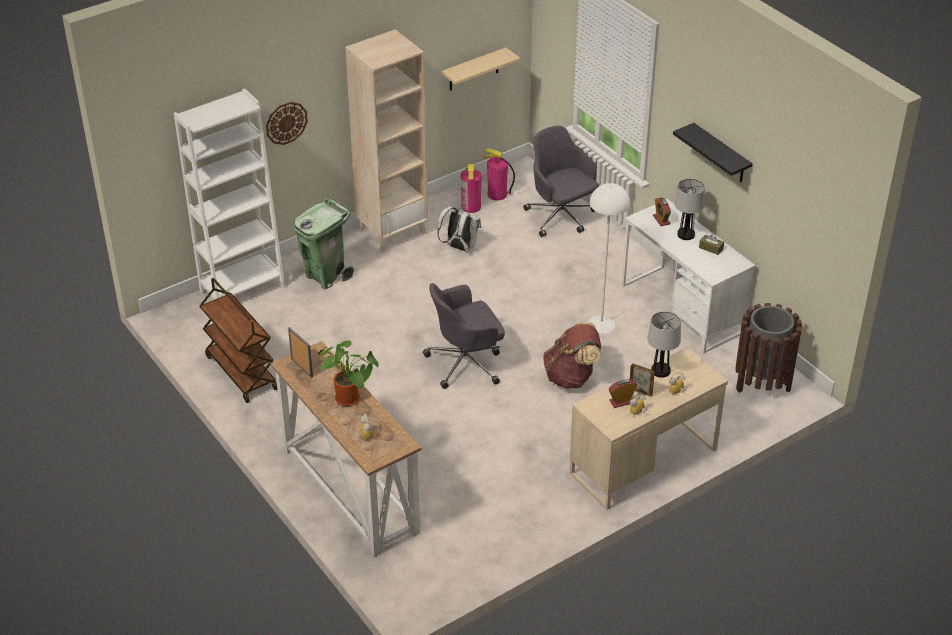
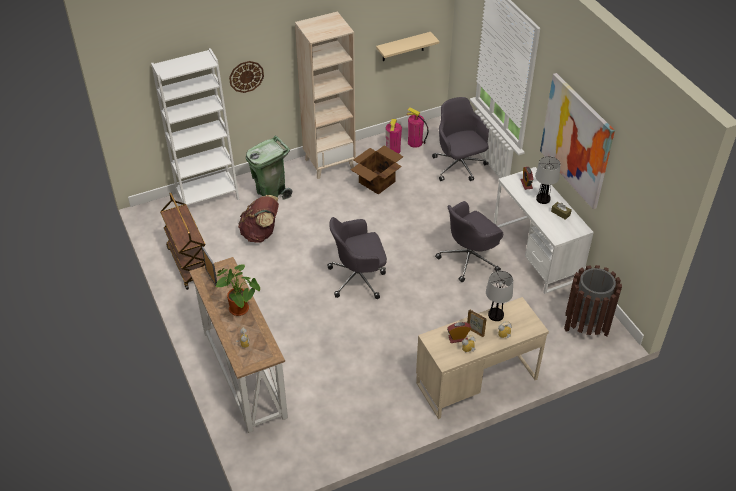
camera: 10 degrees right, 5 degrees up
(459, 247) = (376, 182): white backpack -> cardboard box
(571, 377) = (436, 300): brown backpack -> brown backpack (261, 233)
(601, 324) = (469, 259): white floor lamp -> grey office chair
(721, 154) = (576, 140): black shelf -> picture

